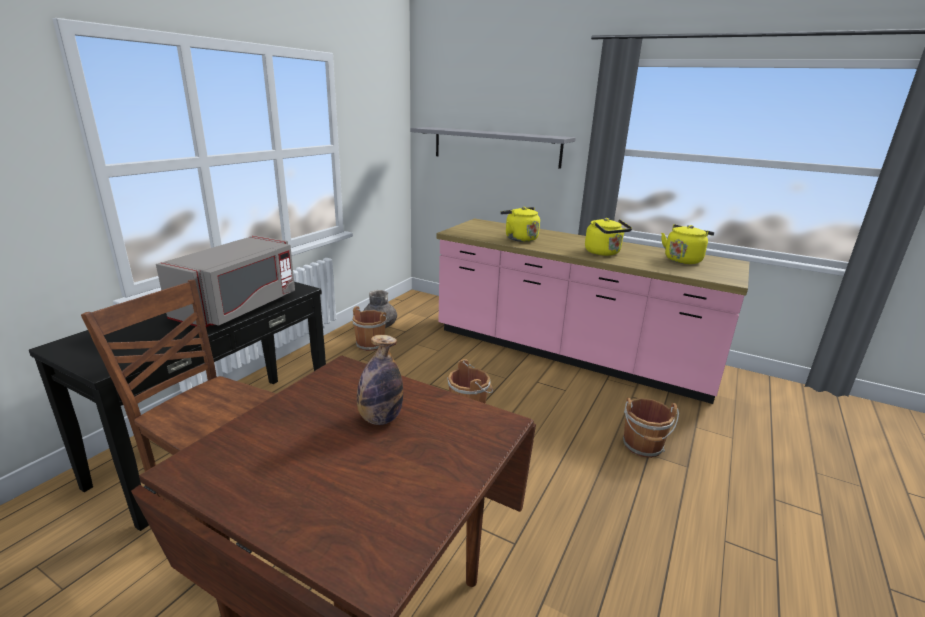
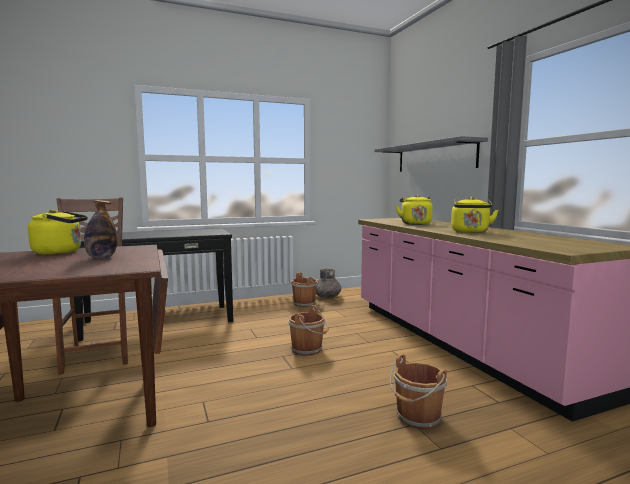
camera: 40 degrees right, 15 degrees down
(239, 307) = (175, 234): grey microwave -> none
(683, 259) = (552, 240): yellow kettle -> yellow kettle (61, 252)

